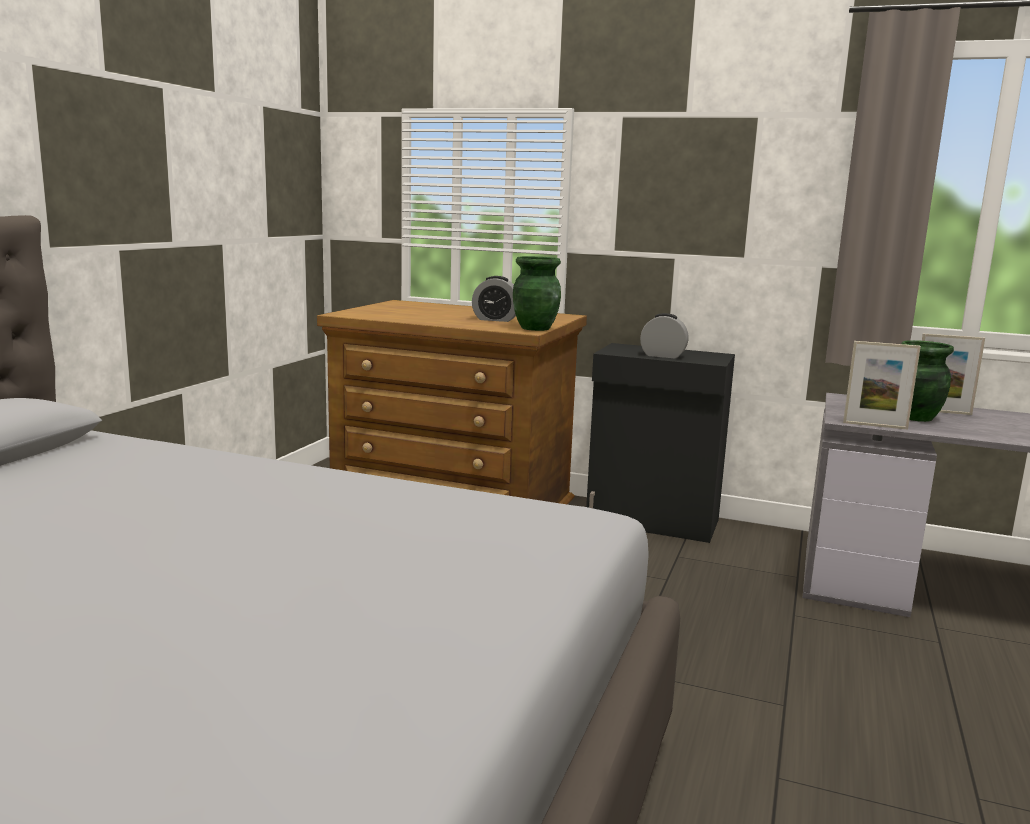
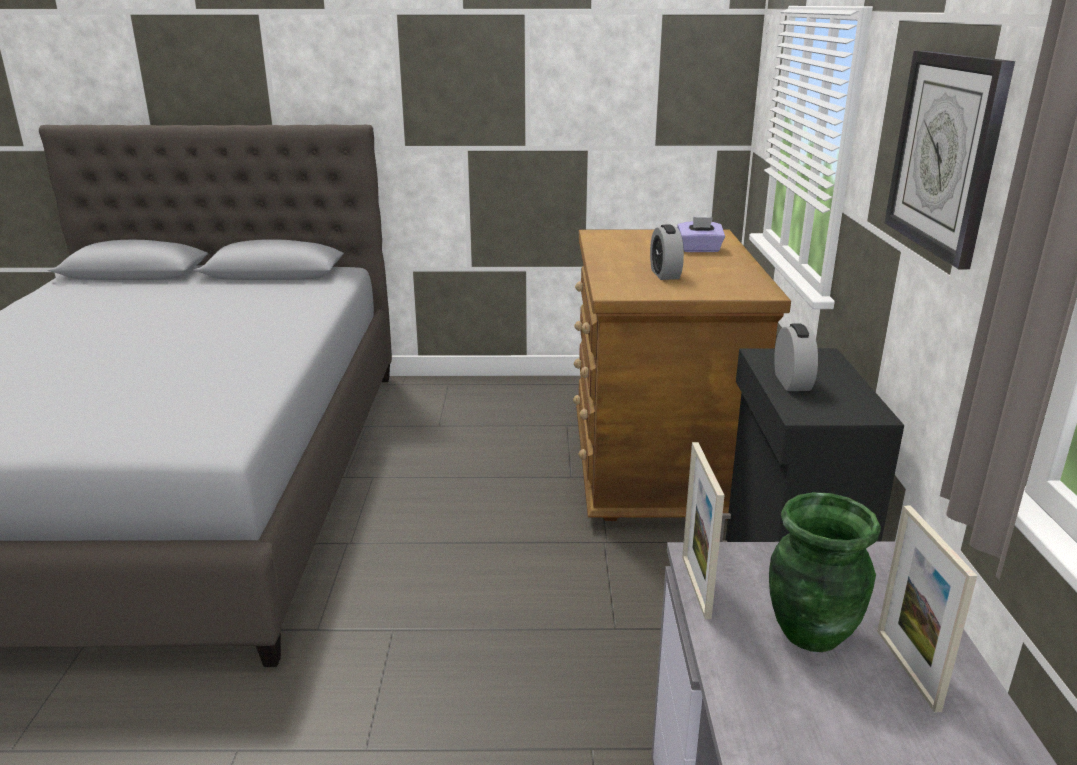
camera: 70 degrees right, 10 degrees up
(441, 309) = (699, 250): none -> purple tissue box
(536, 328) = (634, 293): green vase -> none
(724, 190) = (946, 153): none -> wall clock

